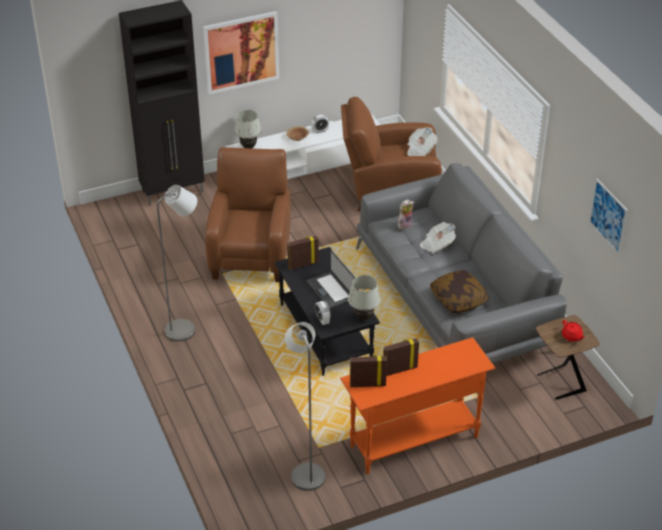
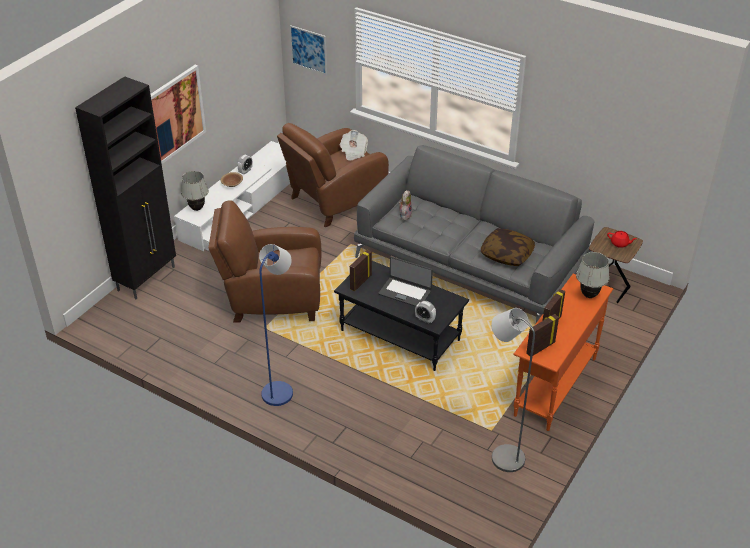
camera: 35 degrees left, 0 degrees up
(185, 329) = (280, 390): grey floor lamp -> blue floor lamp
(252, 252) = (272, 299): brown armchair -> brown armchair turned 60 degrees counterclockwise
(364, 317) = (454, 302): white table lamp -> white table lamp (589, 295)
(437, 244) = (447, 220): newspaper -> none
(608, 216) = (624, 129): picture -> picture (308, 49)

